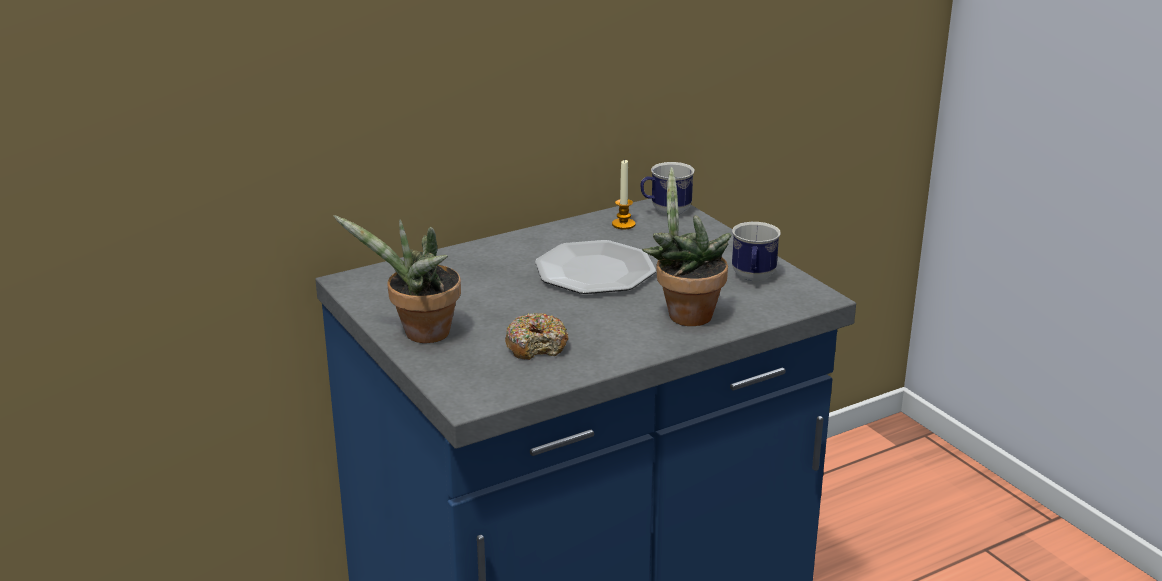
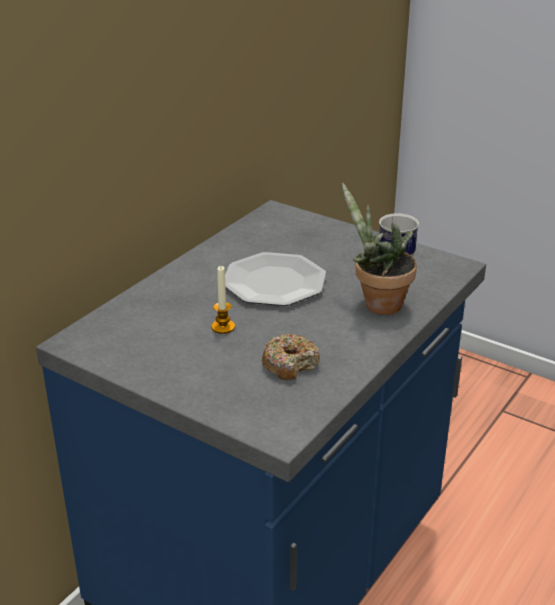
camera: 25 degrees left, 5 degrees up
(420, 335) = (182, 380): potted plant -> none
(623, 224) = (259, 235): candle -> candle (223, 327)
(665, 211) = (281, 217): mug -> none

